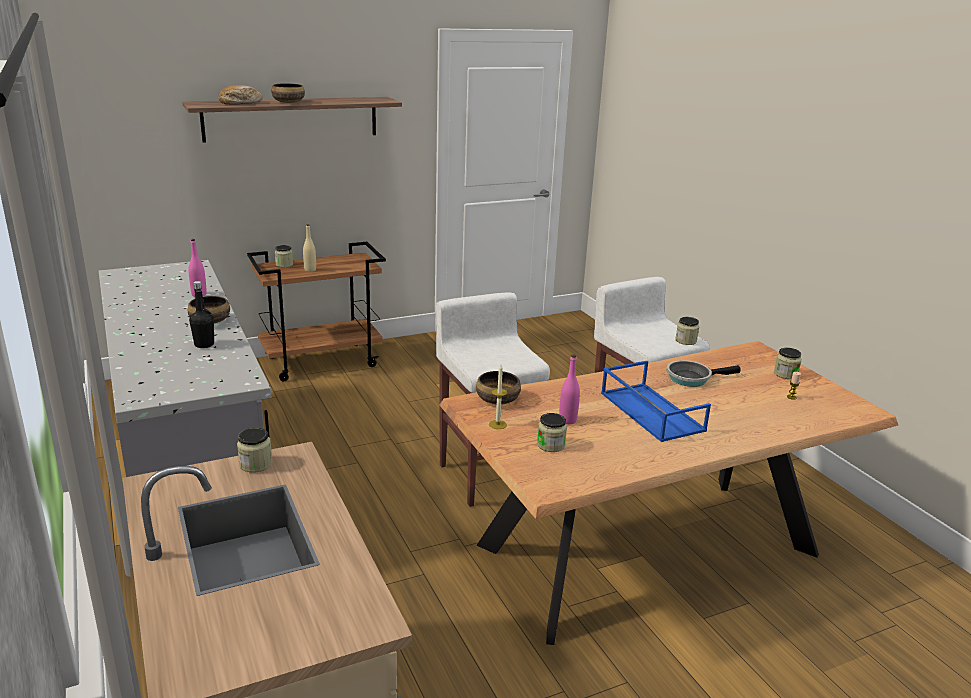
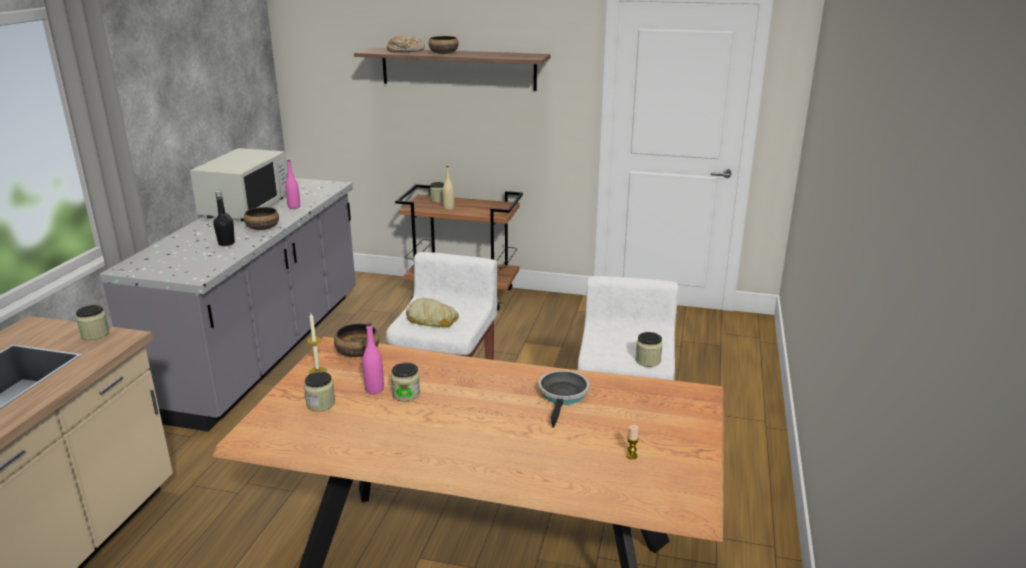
camera: 40 degrees right, 0 degrees up
(140, 307) = (245, 207): none -> white microwave
(493, 360) = (431, 320): none -> bread
(650, 411) = (457, 410): blue tray -> none
(691, 378) = (563, 396): frying pan -> frying pan turned 75 degrees clockwise
(785, 374) = (677, 430): jar -> jar (406, 394)

